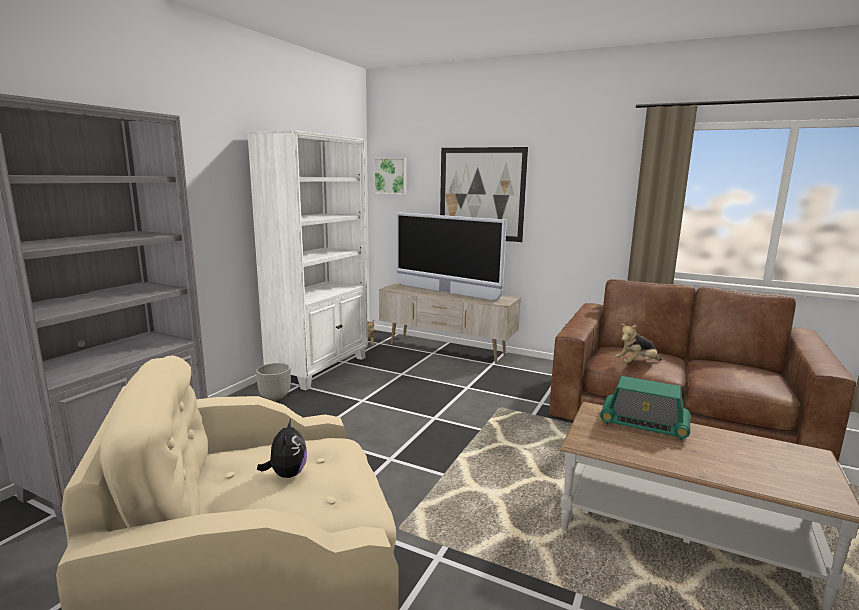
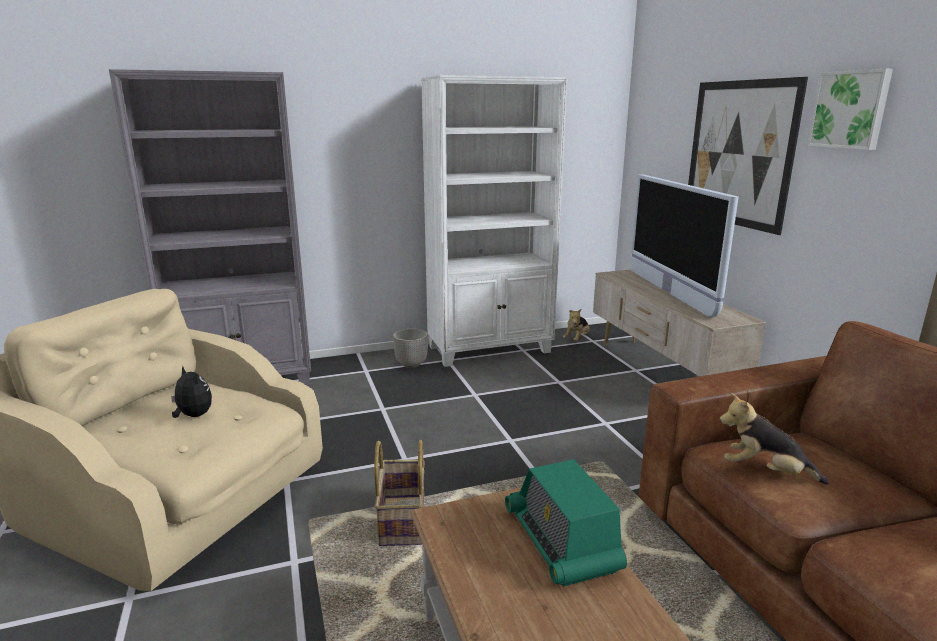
camera: 45 degrees right, 5 degrees up
(286, 474) = (193, 416): plush toy -> plush toy turned 90 degrees counterclockwise
(391, 176) = (646, 124): picture -> picture (850, 110)
(456, 493) = (401, 520): none -> basket

